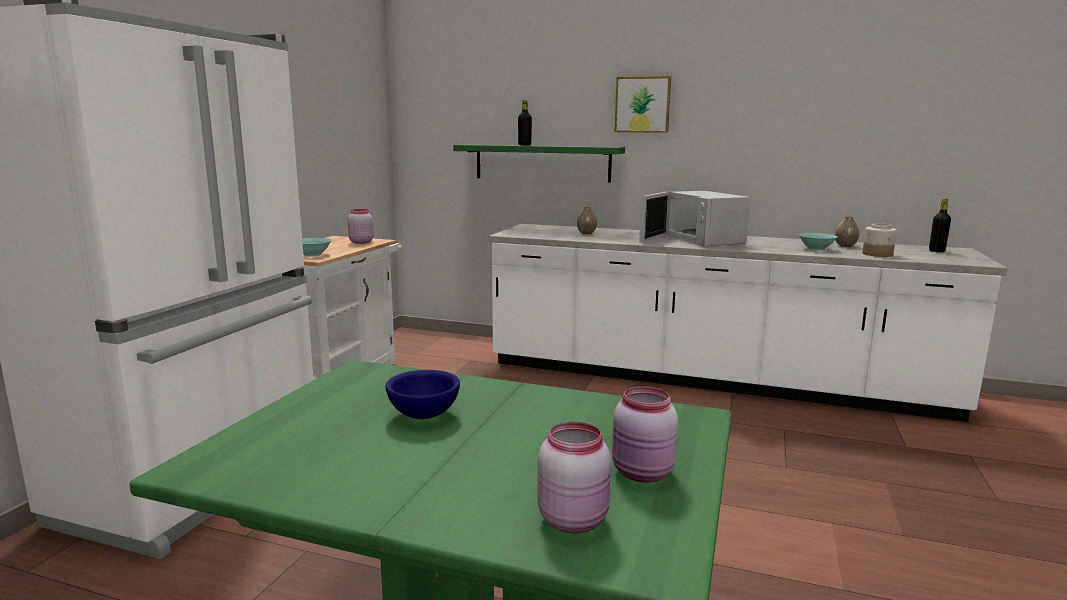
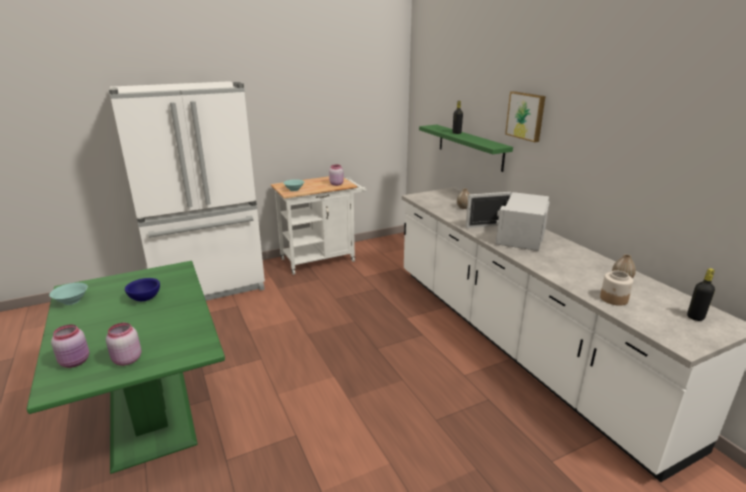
camera: 45 degrees right, 10 degrees up
(816, 249) = (579, 275): turquoise bowl -> turquoise bowl (71, 301)

